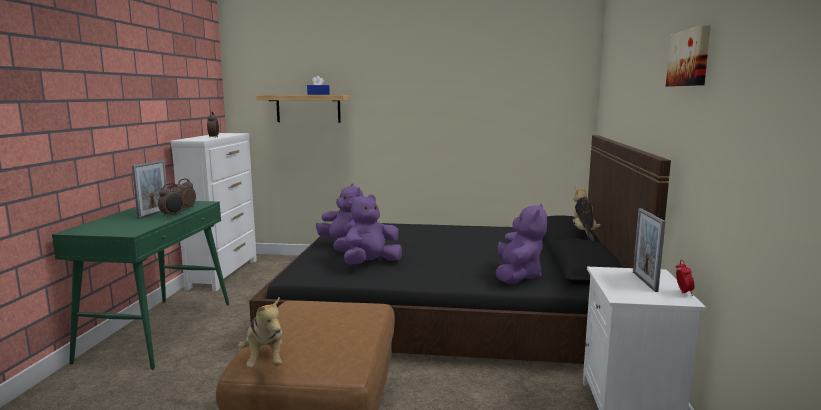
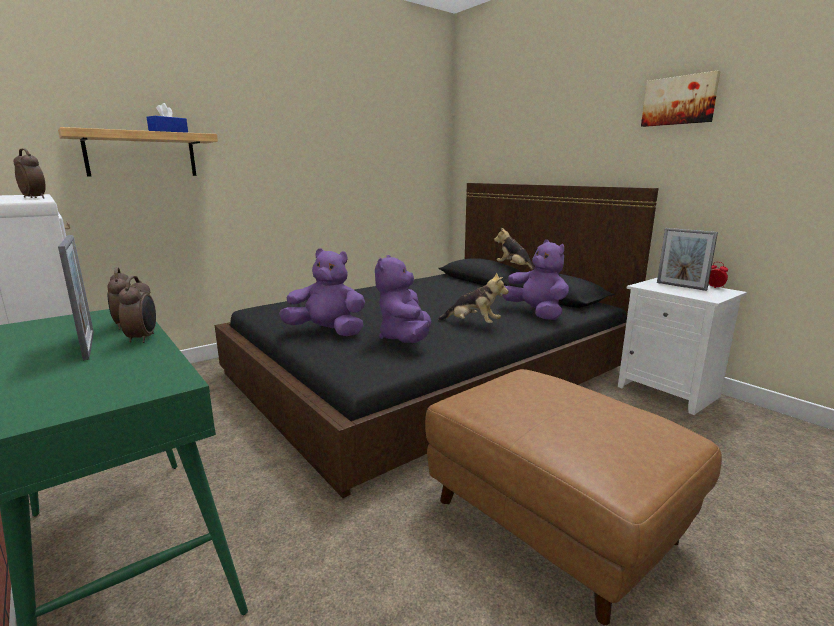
camera: 45 degrees left, 5 degrees up
(265, 360) = (631, 469): plush toy -> plush toy (472, 324)

